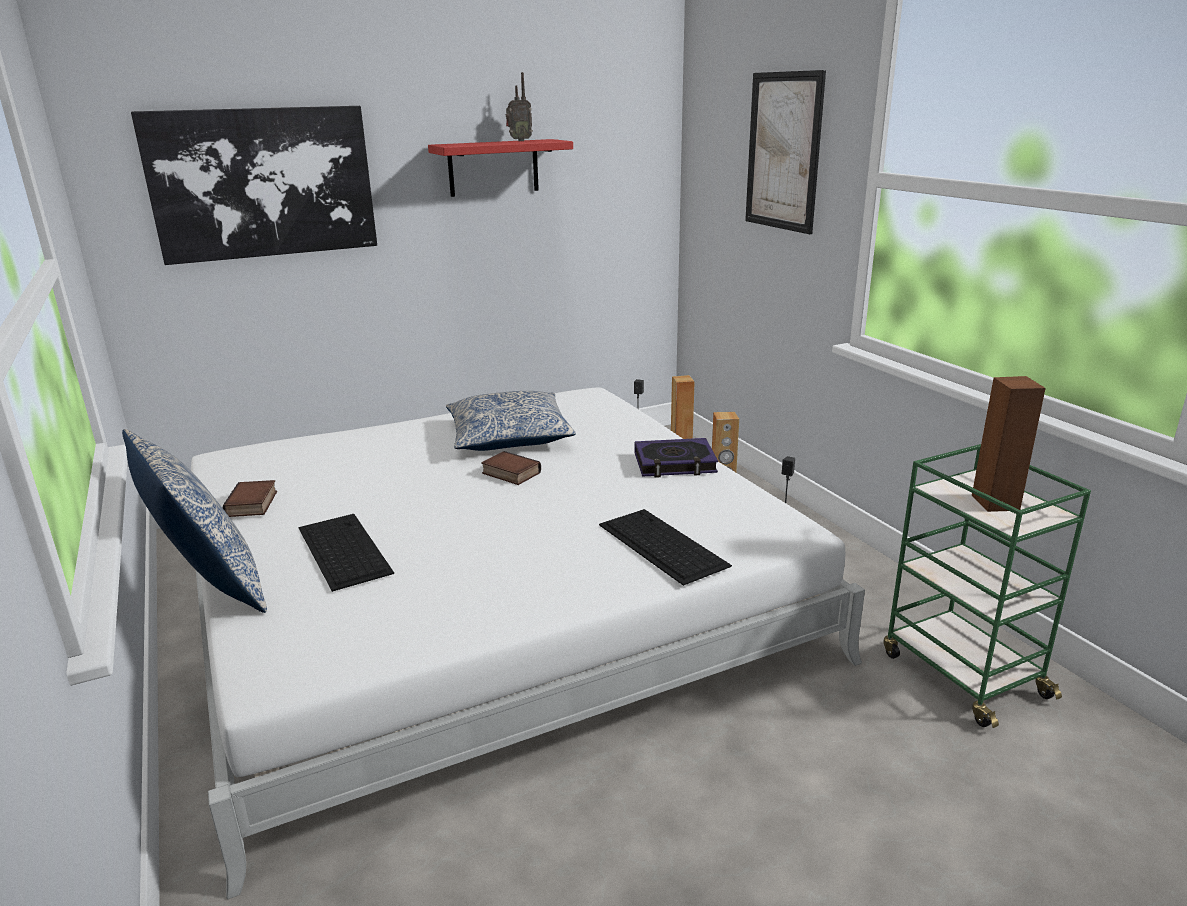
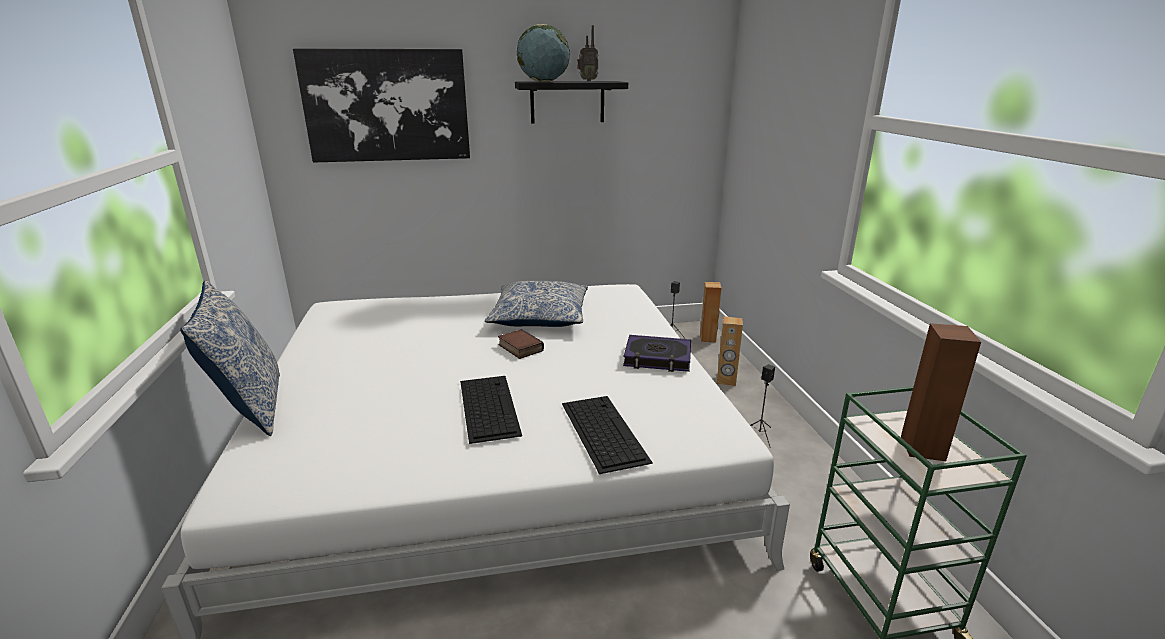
camera: 15 degrees right, 0 degrees up
(253, 504) = (322, 346): book -> none
(342, 549) = (358, 392): keyboard -> keyboard (488, 406)
(468, 144) = (543, 81): none -> globe
(493, 167) = (567, 102): red shelf -> black shelf
(783, 152) = (802, 96): picture -> none

